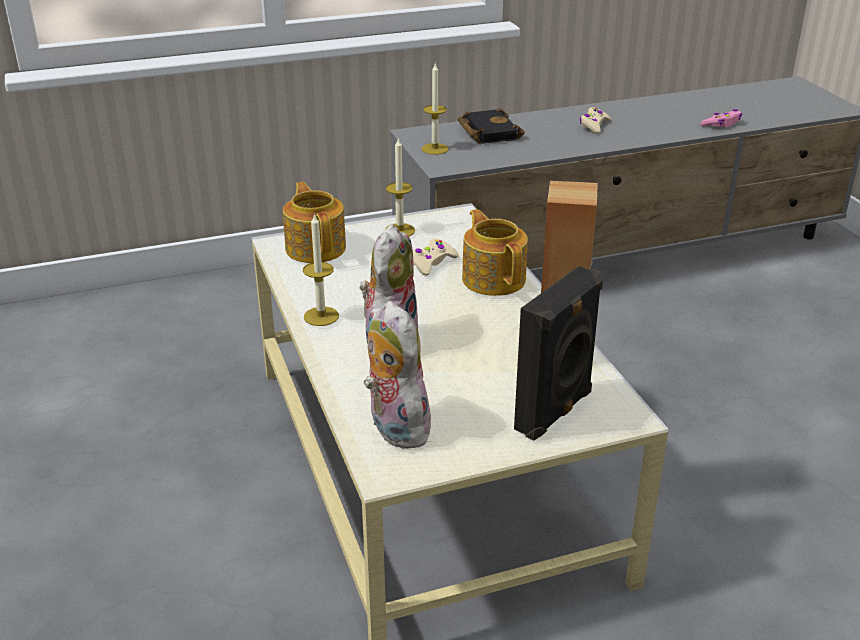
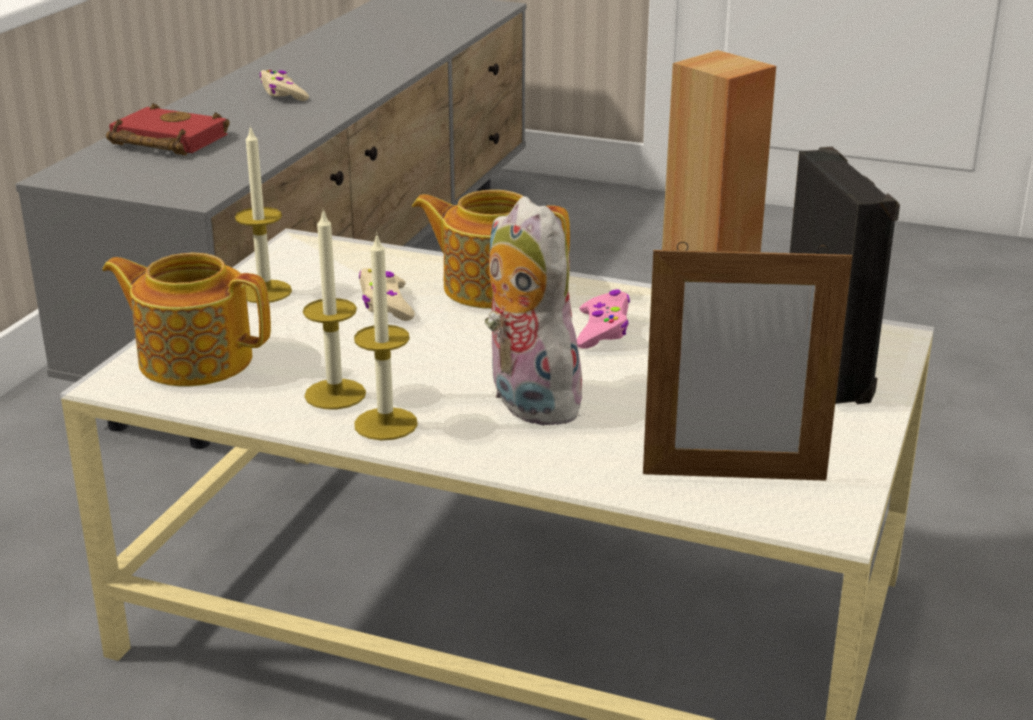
camera: 50 degrees left, 5 degrees down
(394, 427) = (734, 476): plush toy -> picture frame
(435, 149) = (137, 181): candle -> candle (335, 394)
(487, 132) = (164, 141): black book -> red book
(721, 124) = (416, 52): pink game controller -> pink game controller (603, 330)

